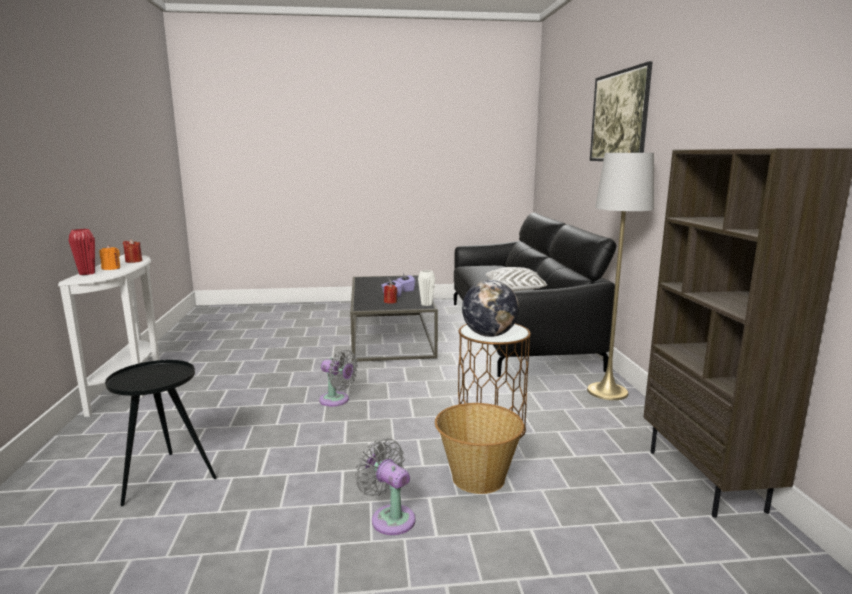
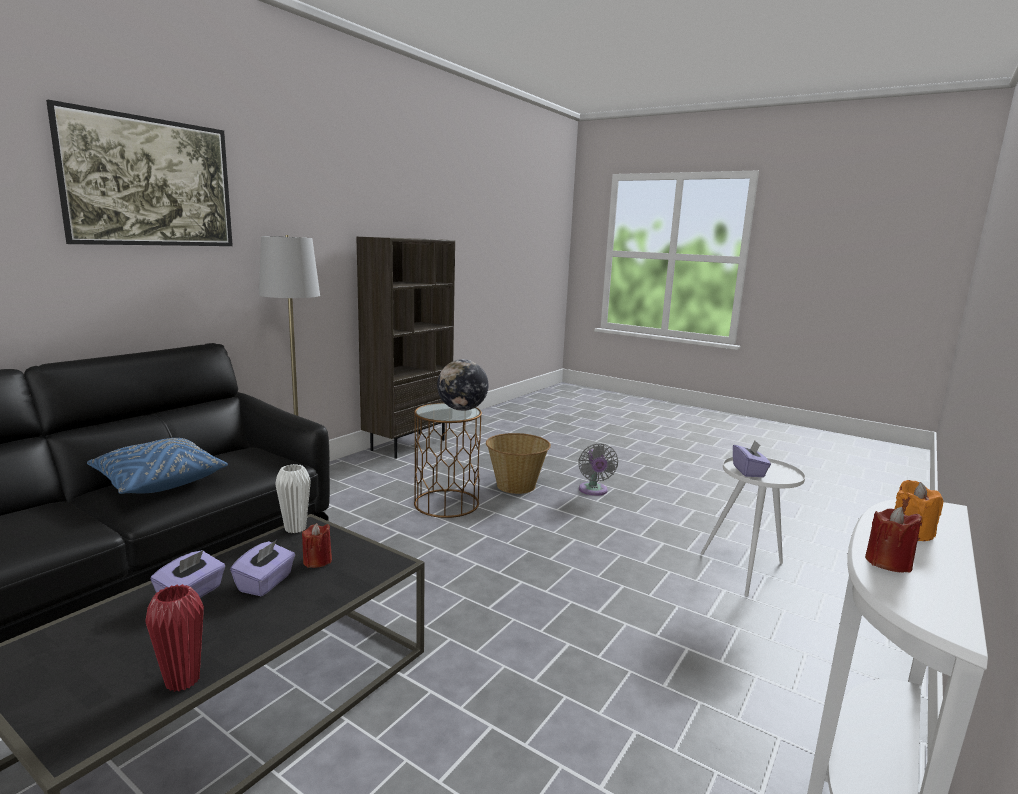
camera: 140 degrees left, 0 degrees up
(87, 273) = (945, 523): red vase -> red vase (182, 681)
(165, 479) = (747, 570): black side table -> white side table
(167, 372) = (749, 471): none -> purple tissue box
(337, 400) = (531, 587): grey fan -> none
(515, 289) = (158, 481): white pillow -> blue pillow

